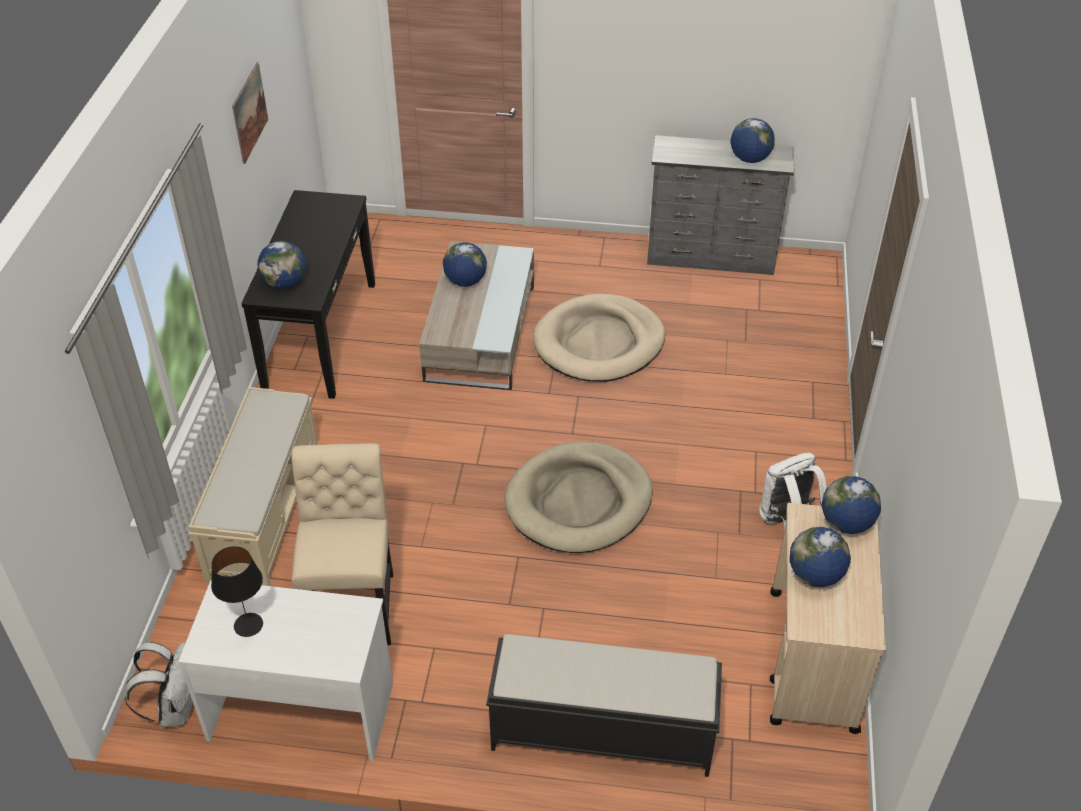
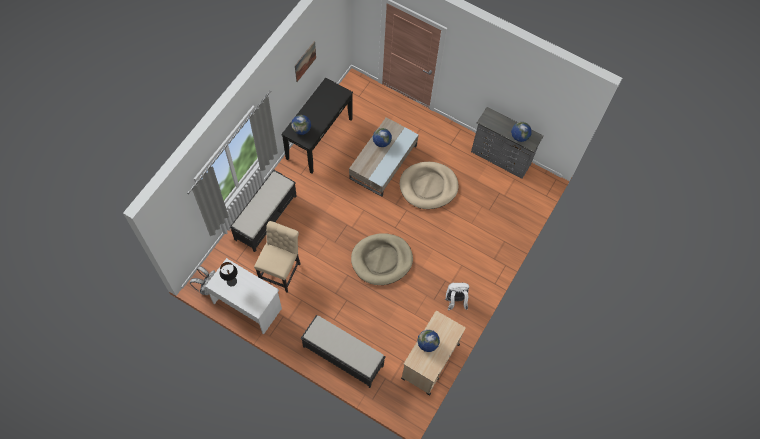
camera: 20 degrees right, 20 degrees up
(265, 511) = (266, 217): beige bench -> black bench
(846, 523) = (451, 328): globe -> none

